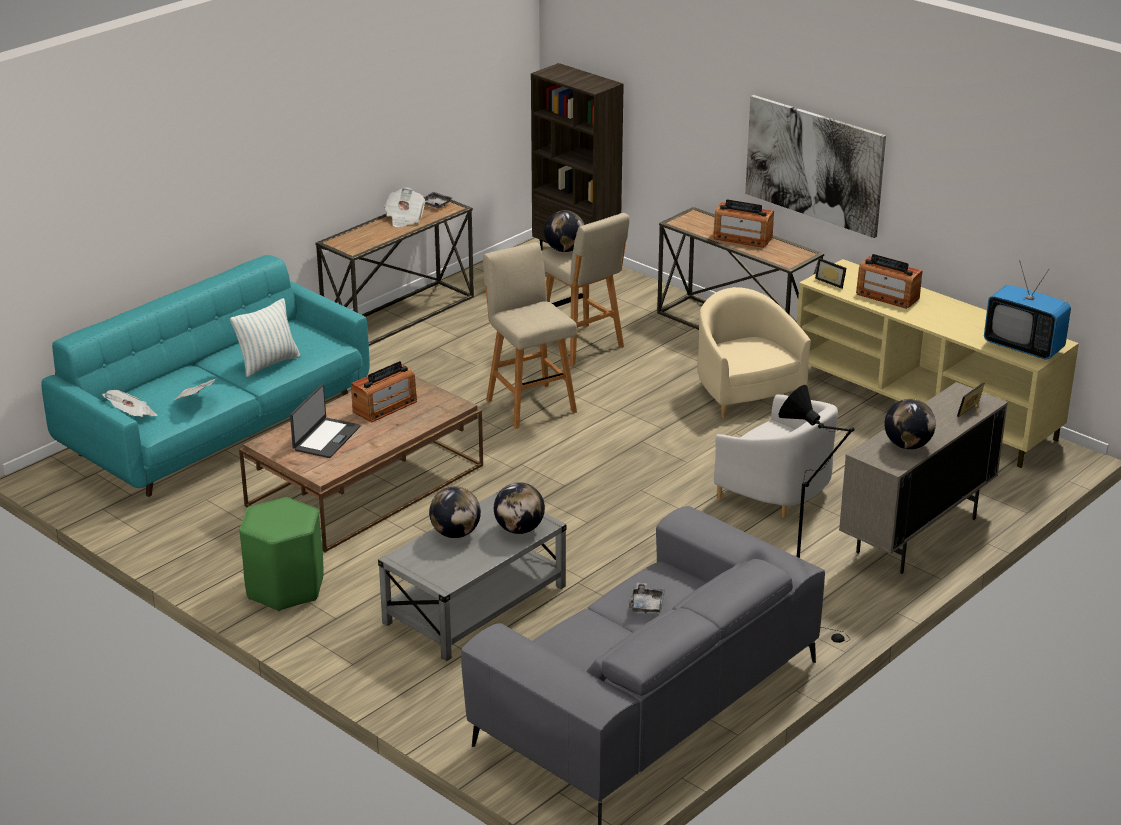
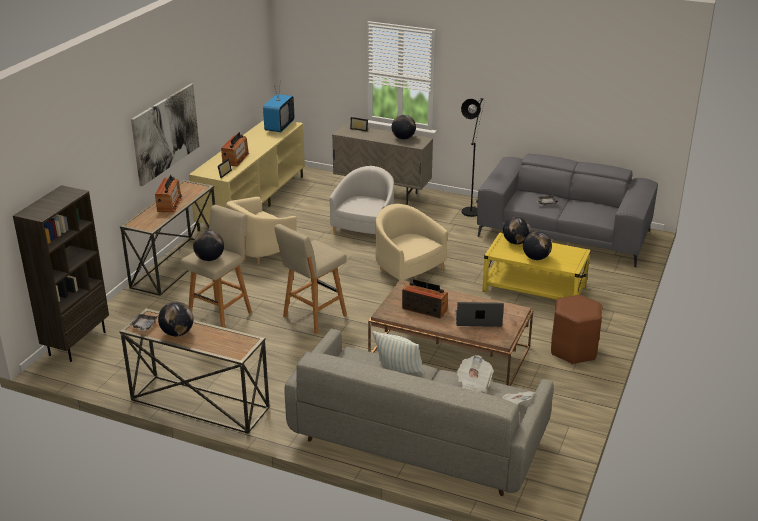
camera: 110 degrees left, 0 degrees up
(218, 426) = (418, 438): turquoise sofa -> grey sofa
(285, 588) = (573, 350): green stool -> brown stool
(404, 218) = (177, 333): newspaper -> globe
(475, 605) = (534, 289): grey coffee table -> yellow coffee table
(612, 501) = (407, 270): none -> beige armchair

